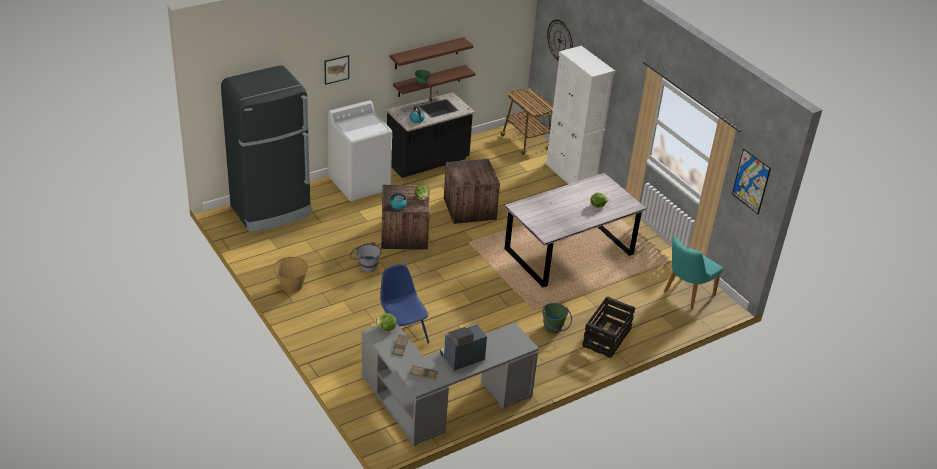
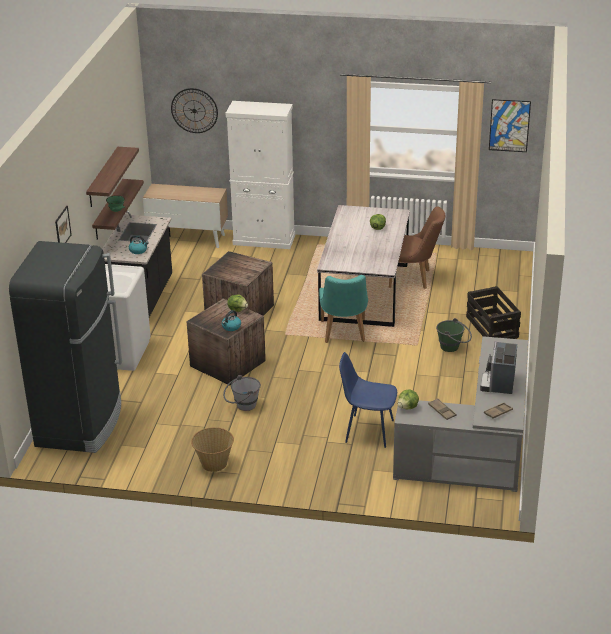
camera: 45 degrees left, 5 degrees down
(526, 141) = (188, 238): cart -> cabinet
(618, 267) = (414, 279): none -> brown chair
(685, 294) = (484, 266): turquoise chair -> turquoise chair (344, 334)

